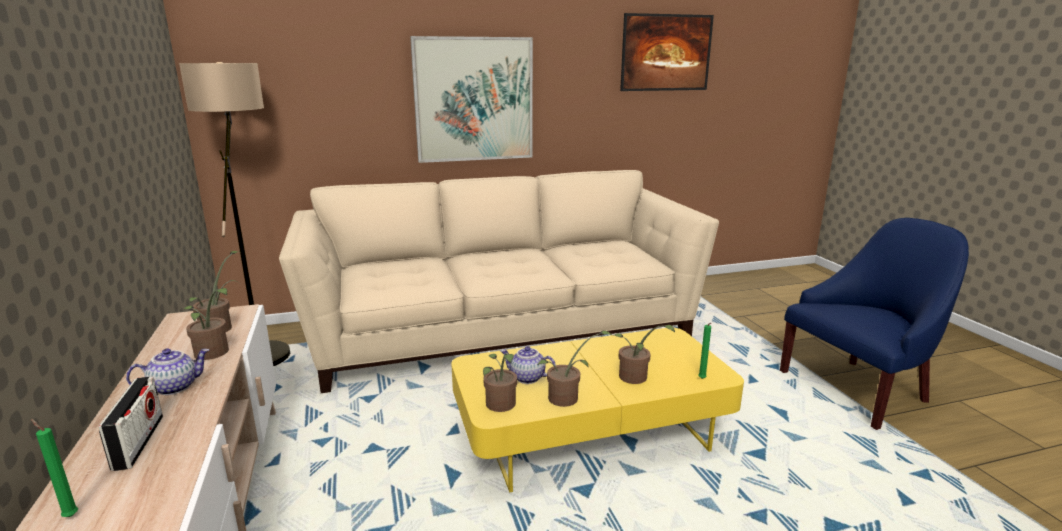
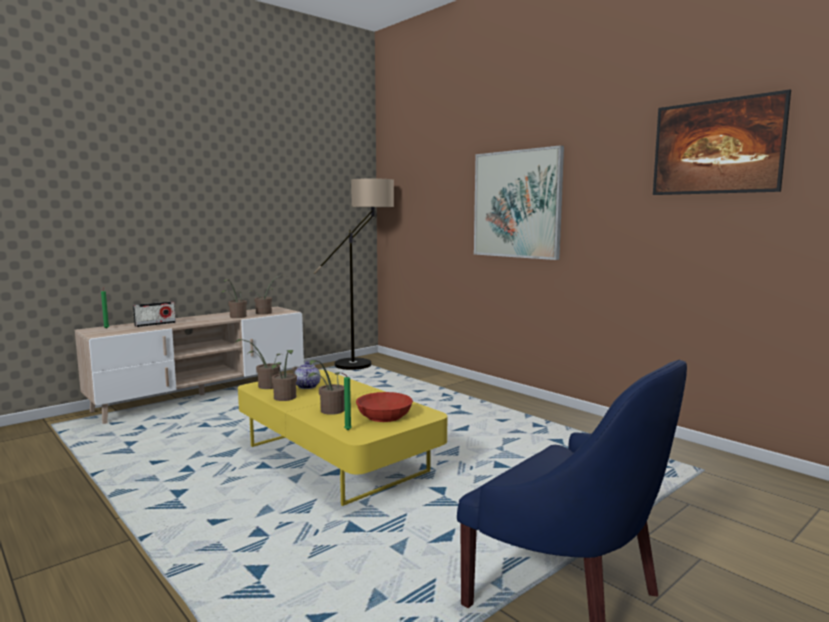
camera: 65 degrees right, 10 degrees down
(174, 387) = (202, 319): teapot -> none
(503, 330) = (468, 406): beige sofa -> none
(665, 354) = (384, 415): none -> red bowl

